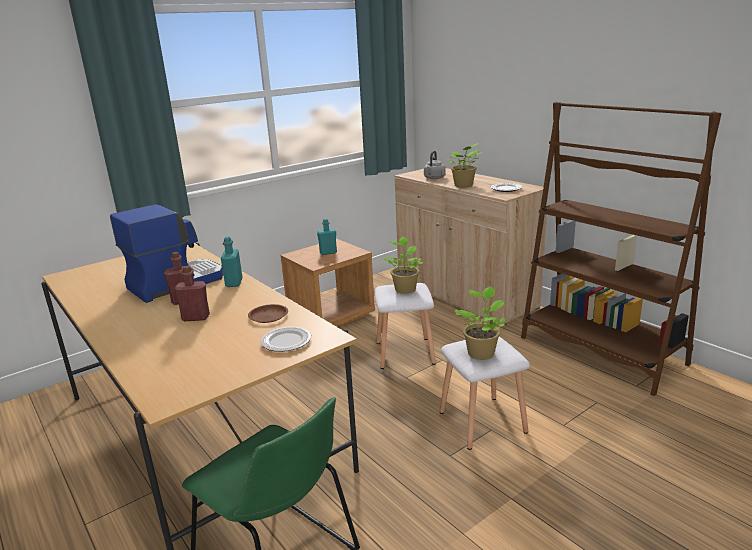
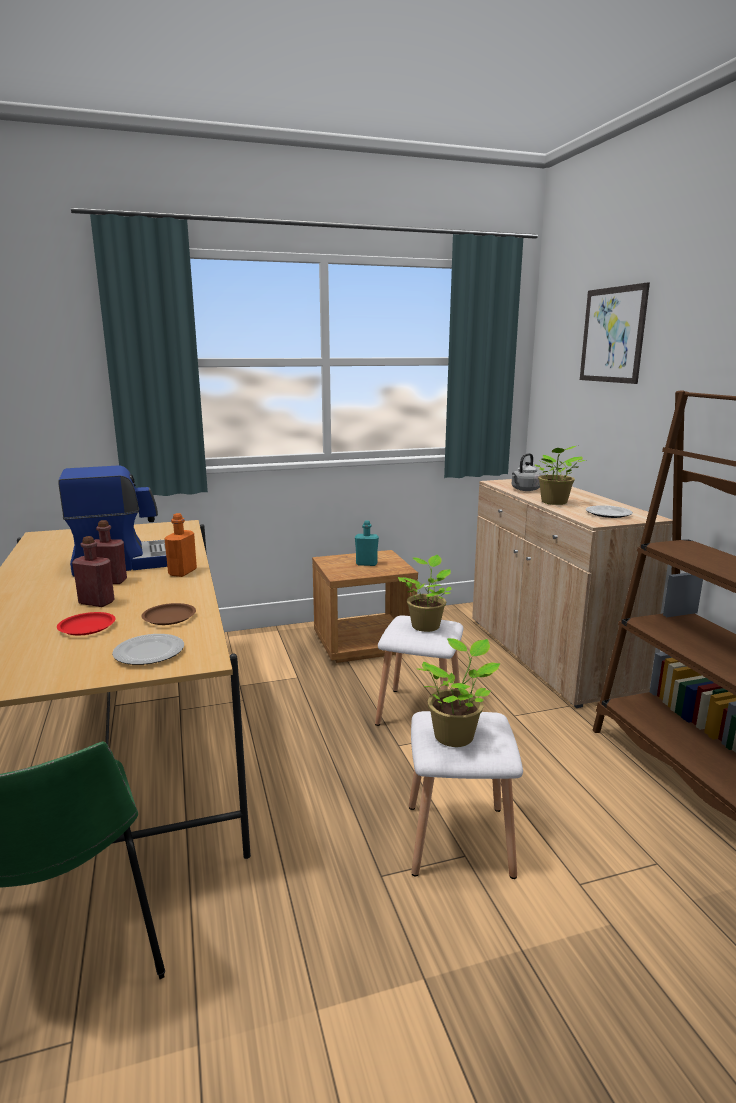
camera: 20 degrees right, 5 degrees down
(214, 336) = (87, 627): none -> red plate
(234, 283) = (182, 572): turquoise bottle -> orange bottle
(484, 59) = (612, 335): none -> picture

